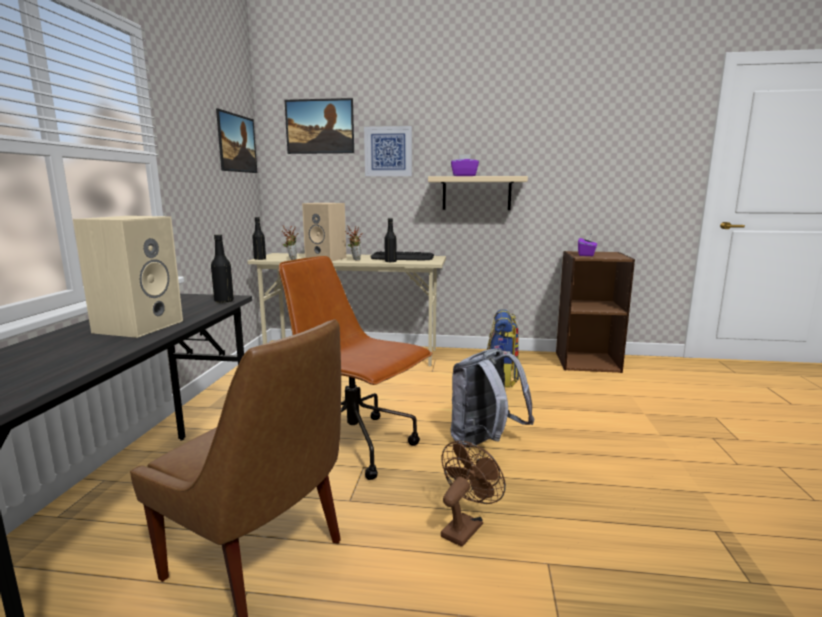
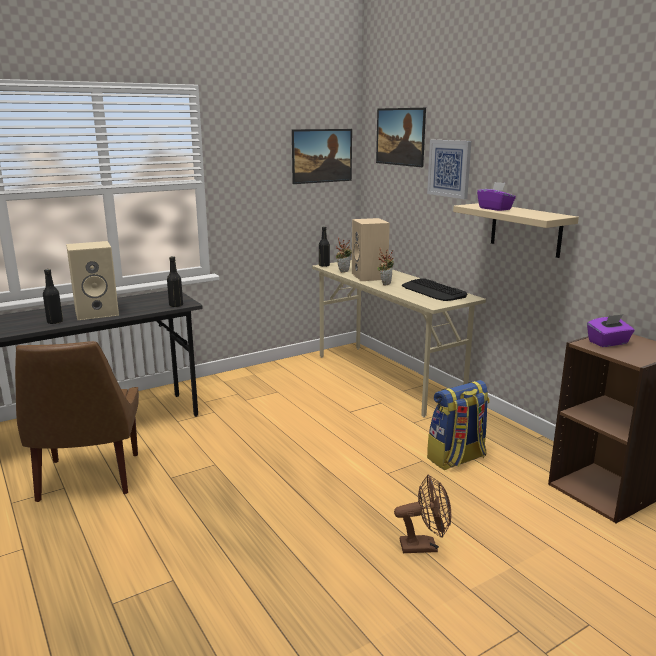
camera: 50 degrees right, 5 degrees up
(355, 446) = (237, 449): brown office chair -> none
(390, 262) = (402, 294): black bottle -> black bottle (55, 322)
(465, 526) = (184, 531): brown fan -> brown fan (424, 546)
(484, 443) = (311, 497): grey backpack -> none

